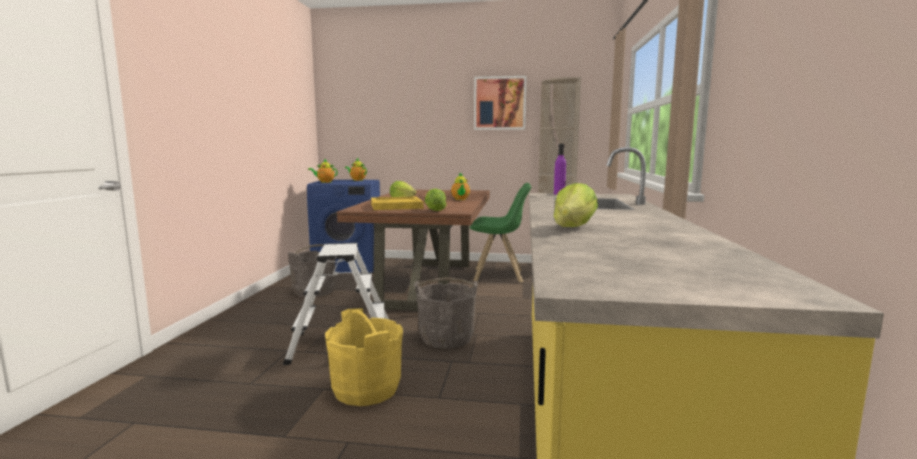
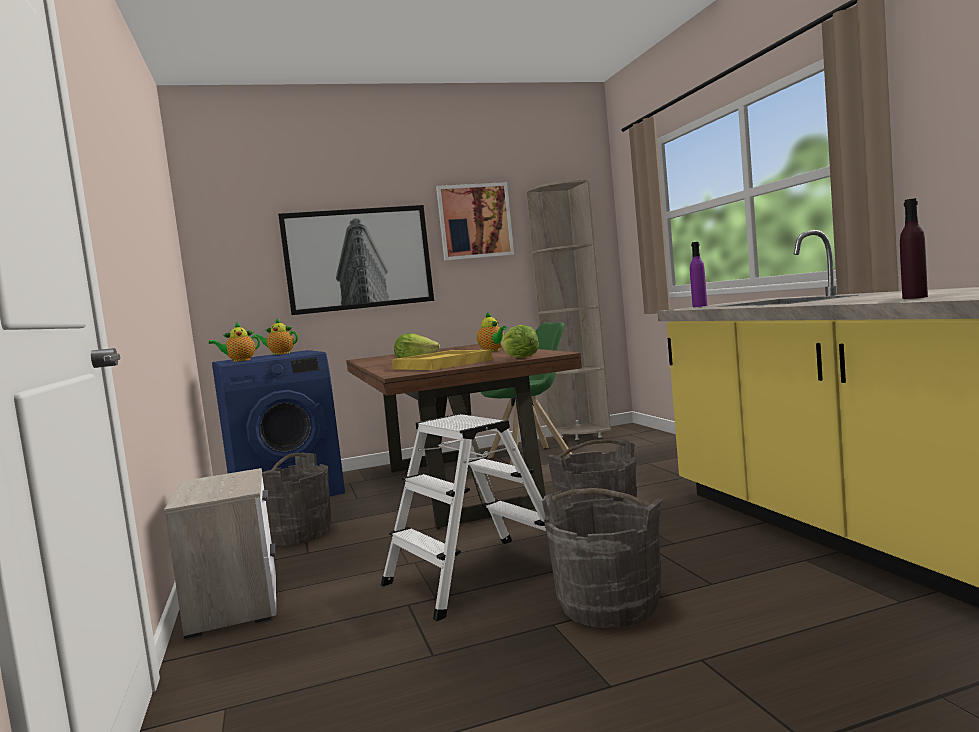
camera: 25 degrees left, 5 degrees down
(232, 322) = (235, 603): none -> nightstand
(366, 389) = (609, 606): yellow bucket -> grey bucket
(417, 124) = (358, 259): none -> picture
(574, 227) = (914, 297): lettuce -> purple bottle

